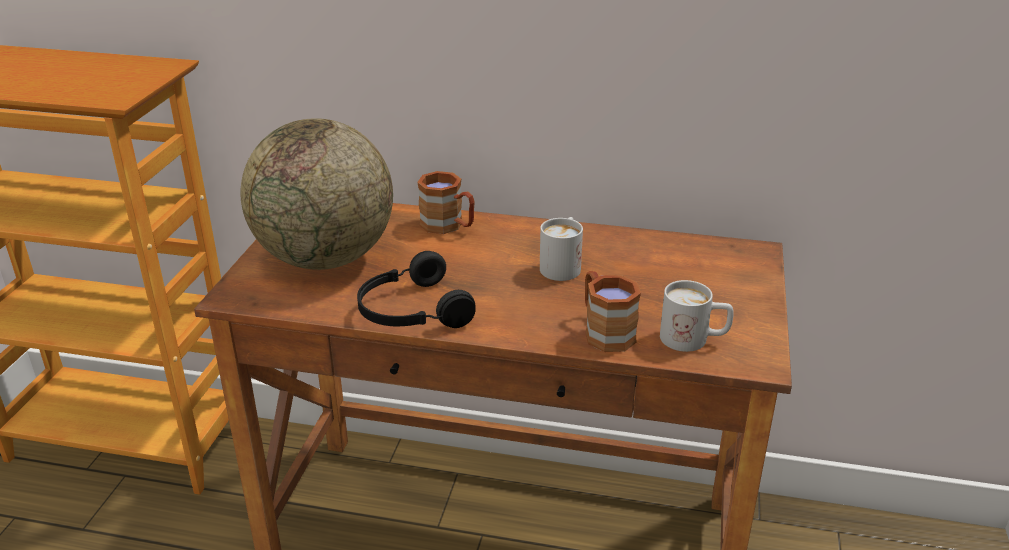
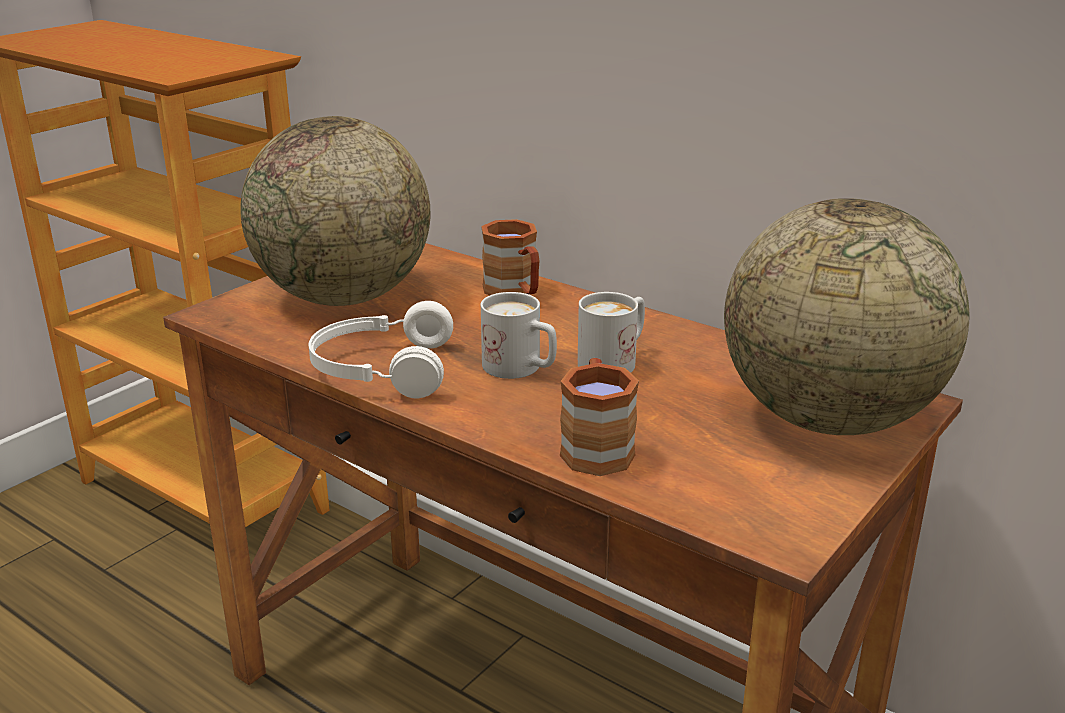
camera: 25 degrees right, 5 degrees down
(411, 311) = (381, 370): black headphones -> white headphones
(694, 340) = (711, 486): white mug -> white mug (521, 369)
(721, 275) = (828, 418): none -> globe

